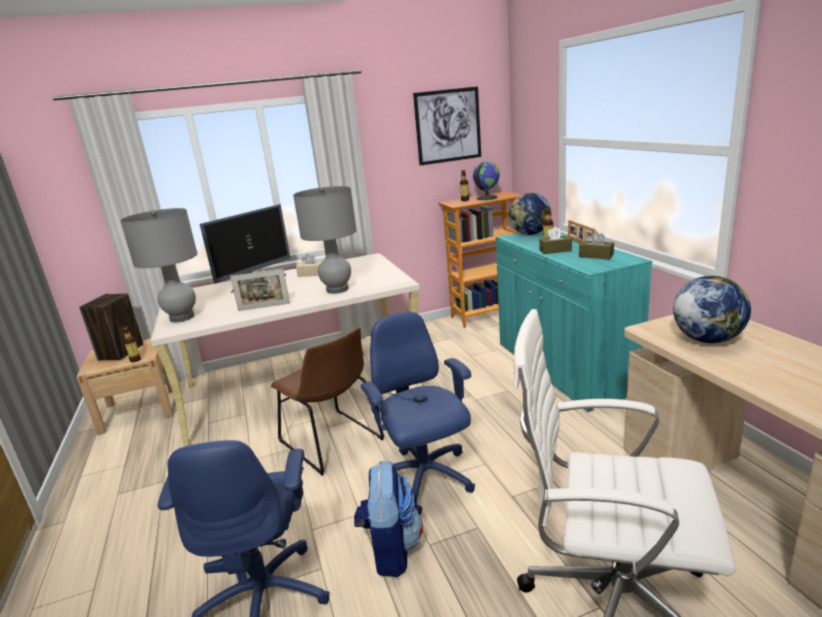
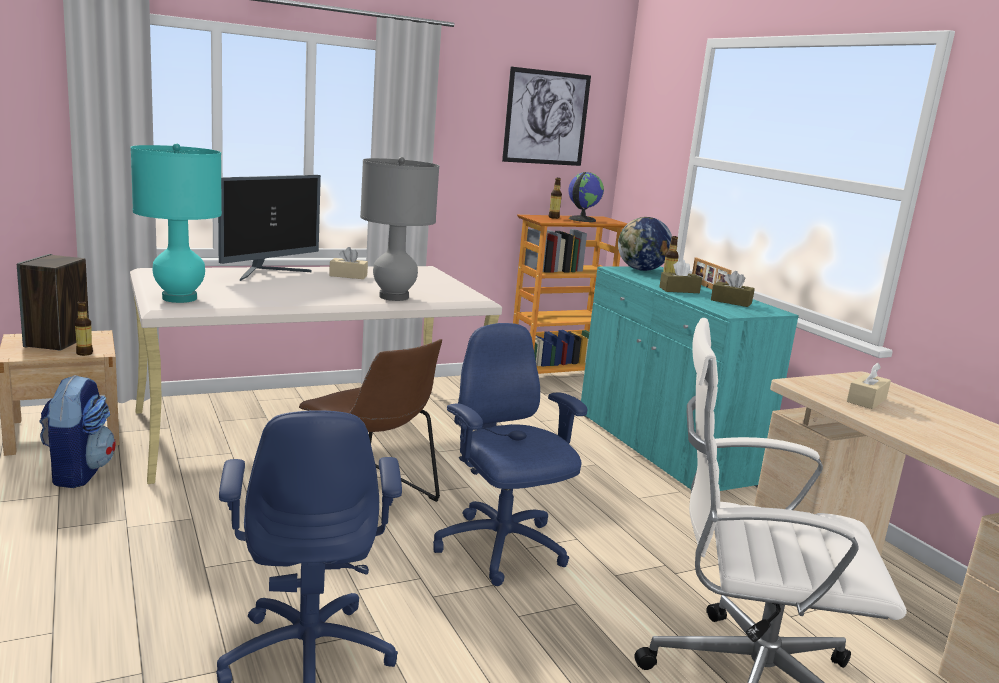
camera: 10 degrees left, 5 degrees down
(182, 317) = (179, 298): grey table lamp -> turquoise table lamp
(264, 307) = (297, 302): picture frame -> none
(390, 549) = (468, 617): backpack -> backpack (78, 472)
(707, 339) = (866, 400): globe -> beige tissue box

